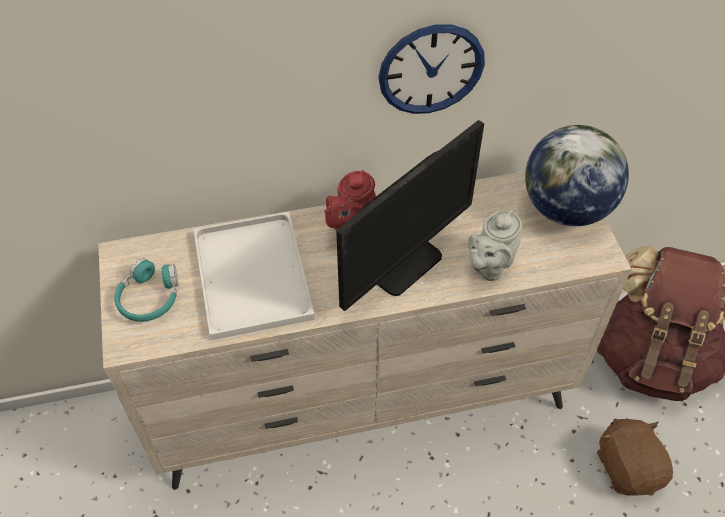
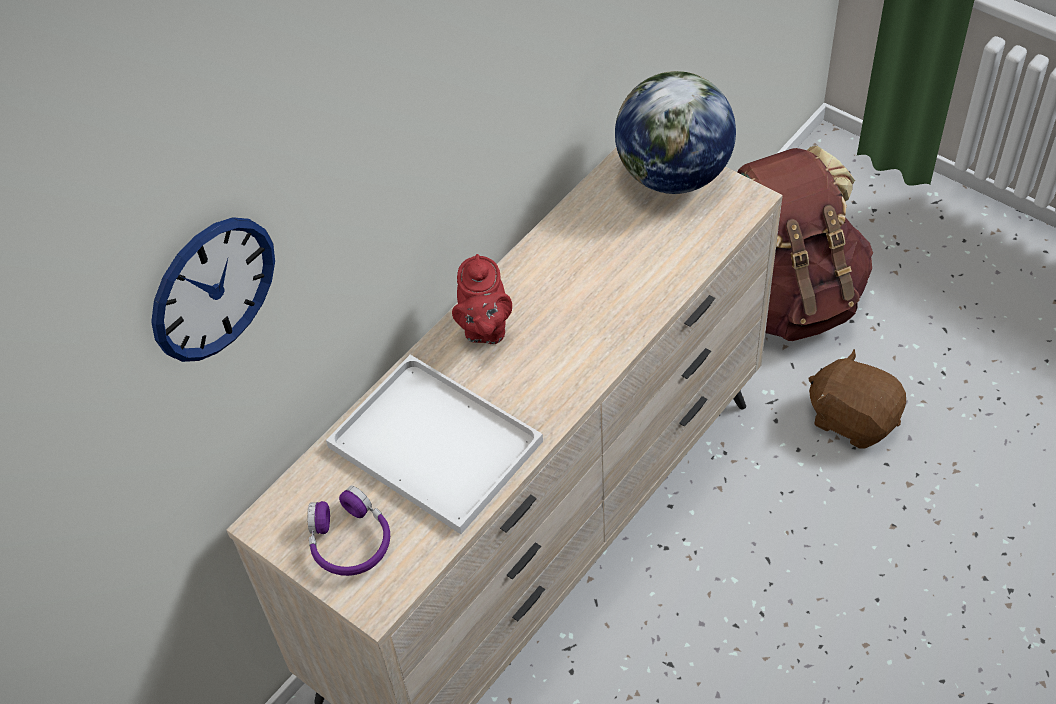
camera: 35 degrees left, 0 degrees up
(150, 297) = (349, 541): turquoise headphones -> purple headphones
(403, 263) = (573, 329): monitor -> none
(431, 69) = (495, 101): wall clock -> wall clock (213, 289)
(489, 266) = (656, 276): grey teapot -> none

